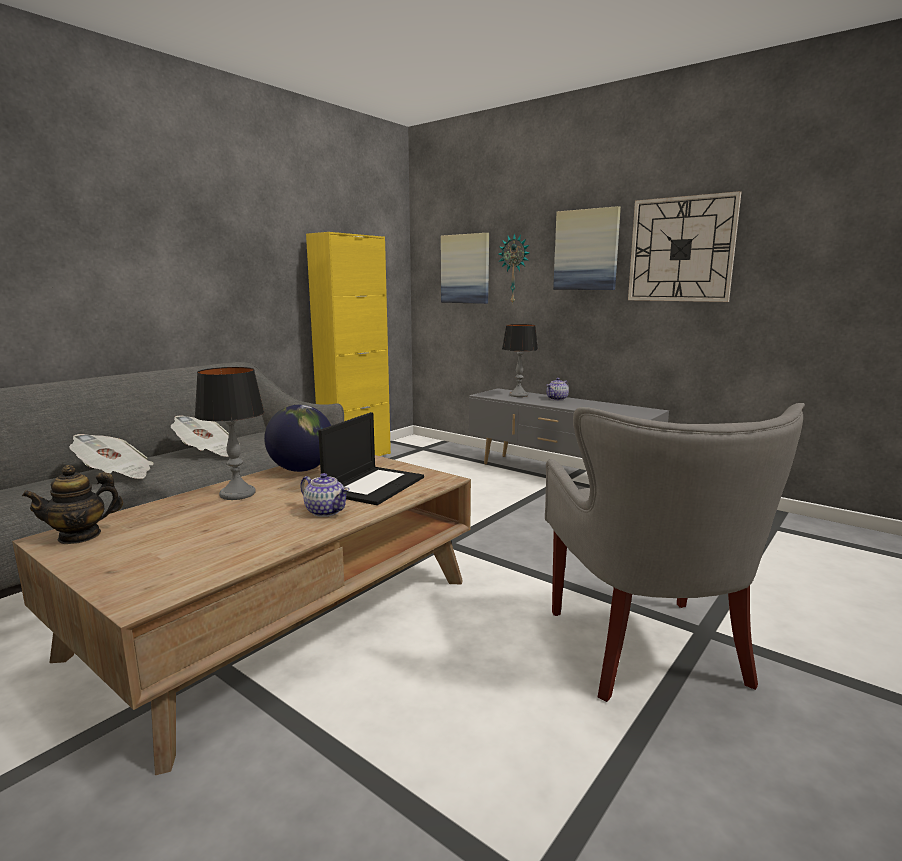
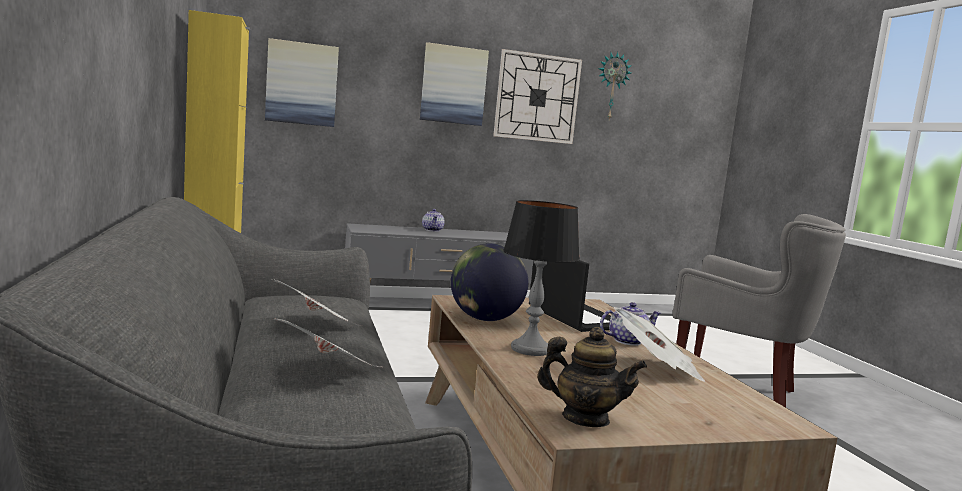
camera: 55 degrees left, 5 degrees down
(80, 536) = (585, 419): teapot -> teapot turned 75 degrees counterclockwise
(249, 533) = (656, 368): none -> newspaper
(515, 269) = (371, 93): wall clock -> wall clock (611, 86)
(518, 395) = (392, 229): table lamp -> none

